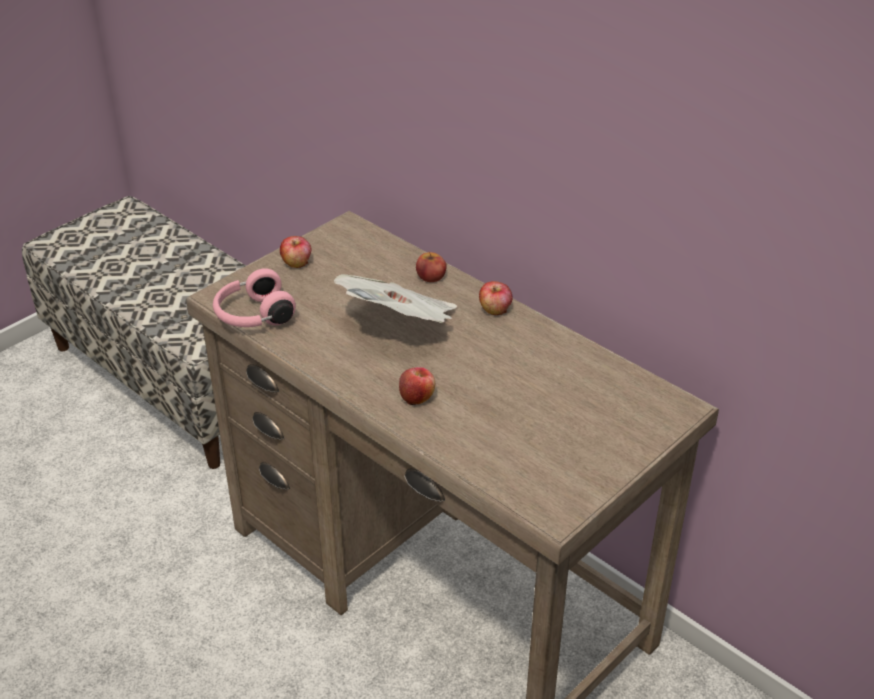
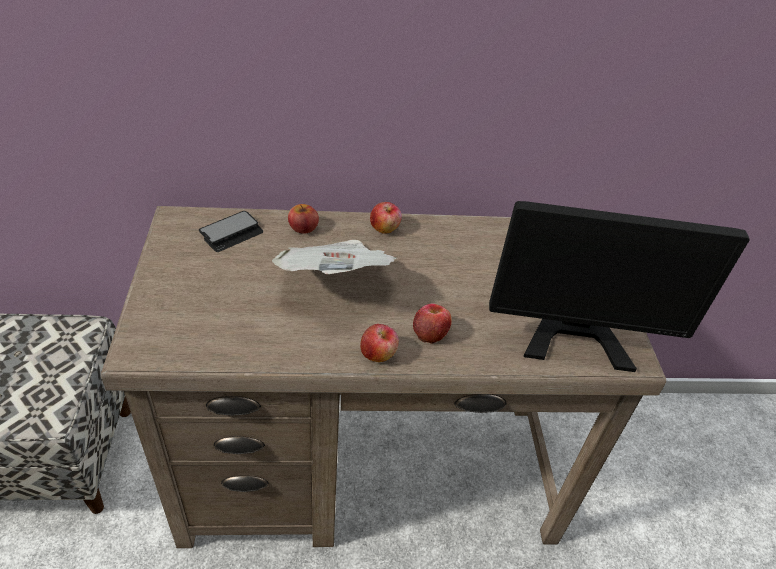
camera: 50 degrees left, 5 degrees up
(253, 316) = (198, 350): pink headphones -> none
(296, 263) = (173, 276): apple -> apple (378, 354)
(373, 254) = (231, 233): none -> phone
(555, 457) = (574, 315): none -> monitor

